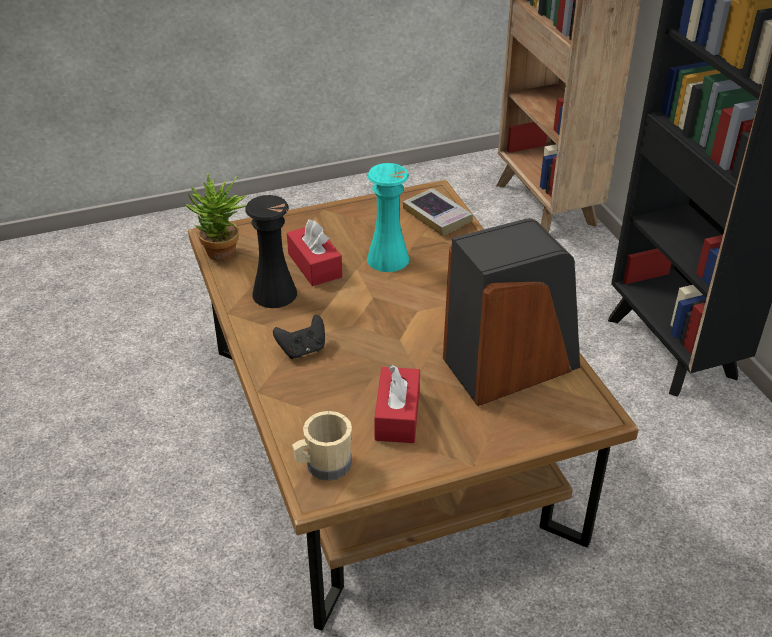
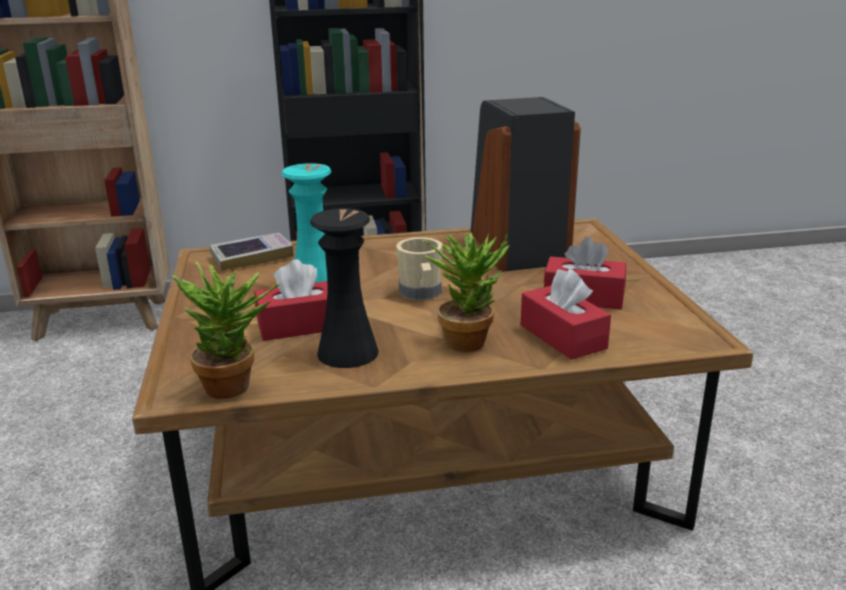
camera: 80 degrees left, 15 degrees down
(302, 350) = (469, 339): black game controller -> potted plant
(309, 401) = (562, 337): none -> red tissue box
(323, 466) = (663, 335): beige mug -> beige mug (421, 294)

